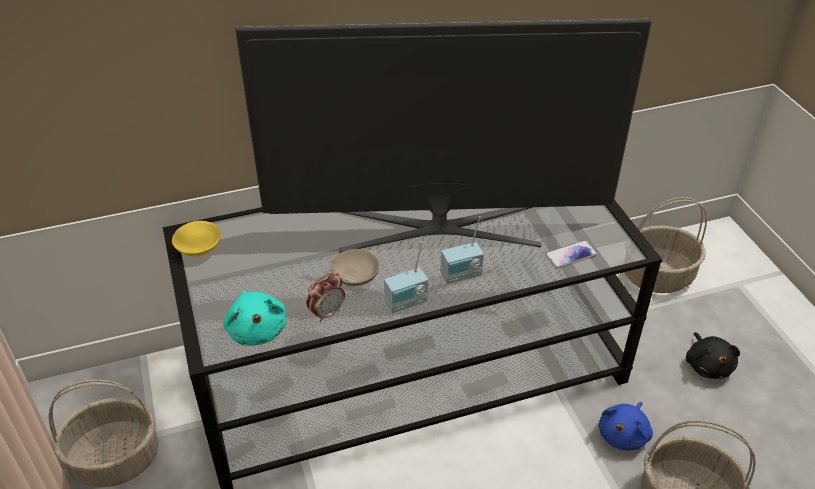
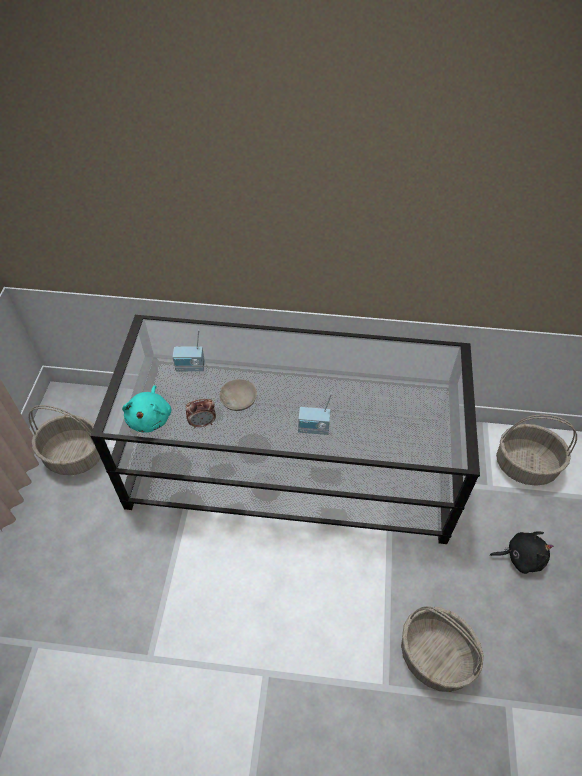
camera: 25 degrees right, 10 degrees up
(200, 247) = (150, 339): yellow bowl -> none
(407, 303) = (260, 437): radio -> radio (190, 368)
(439, 227) = (322, 381): television -> none
(571, 255) = (408, 443): phone -> none
(624, 434) = (419, 584): blue plush toy -> none
(708, 365) = (521, 557): black plush toy -> black plush toy turned 105 degrees counterclockwise

